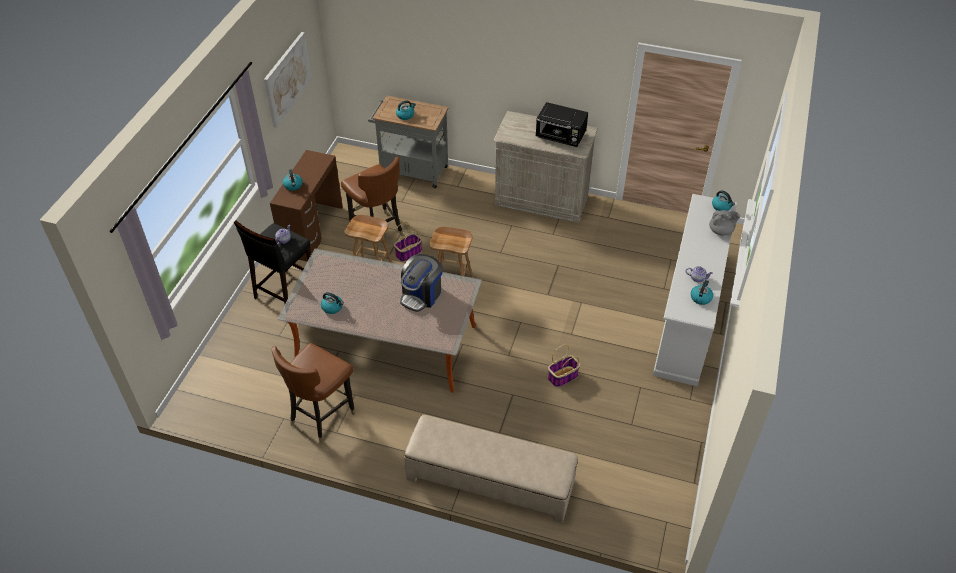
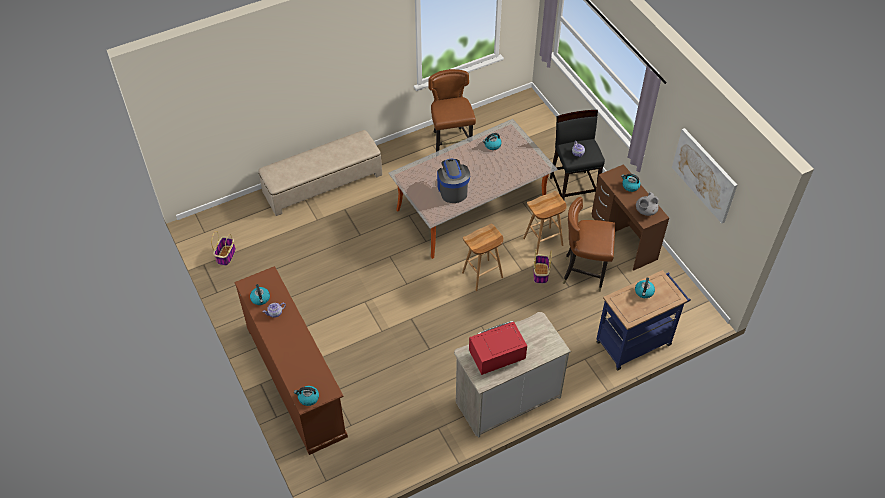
camera: 135 degrees right, 5 degrees up
(411, 171) = (635, 343): grey cart -> blue cart
(561, 137) = (496, 357): black microwave -> red microwave
(562, 377) = (340, 268): basket -> basket (226, 255)
(688, 316) = (295, 380): white cabinet -> brown cabinet
(721, 231) = (290, 371): grey teapot -> grey teapot (645, 211)

